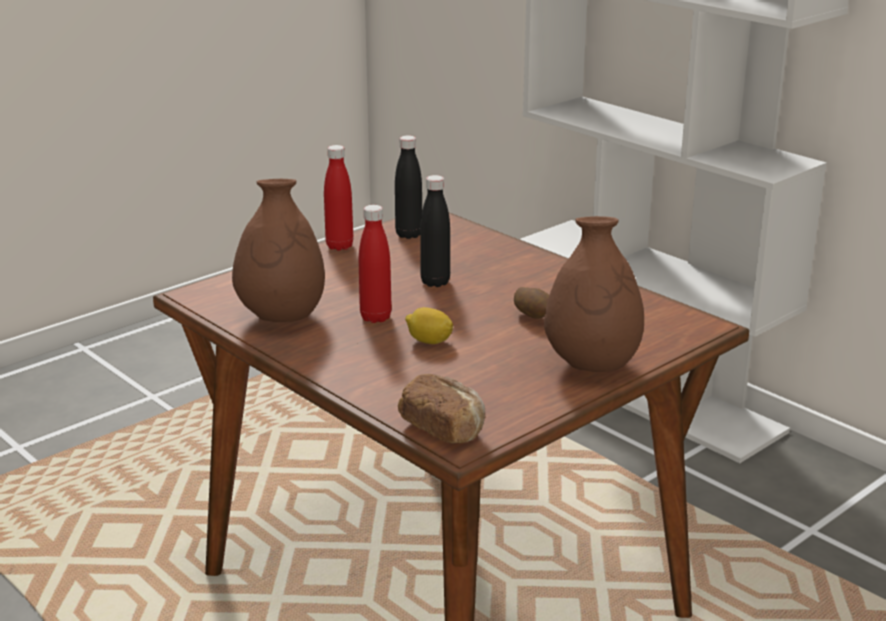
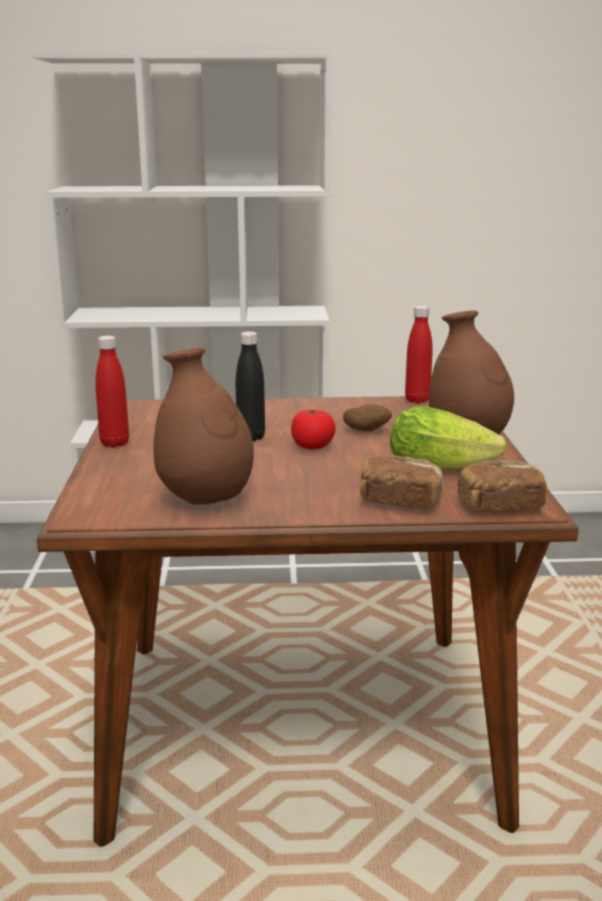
camera: 50 degrees left, 5 degrees down
(375, 317) = (273, 471): red bottle -> red bottle (417, 400)
(389, 384) = (400, 501): none -> bread
(409, 234) = (148, 419): black bottle -> none
(429, 341) = (349, 468): lemon -> none
(456, 311) = (312, 446): none -> tomato
(502, 377) = (446, 466): none -> lettuce

